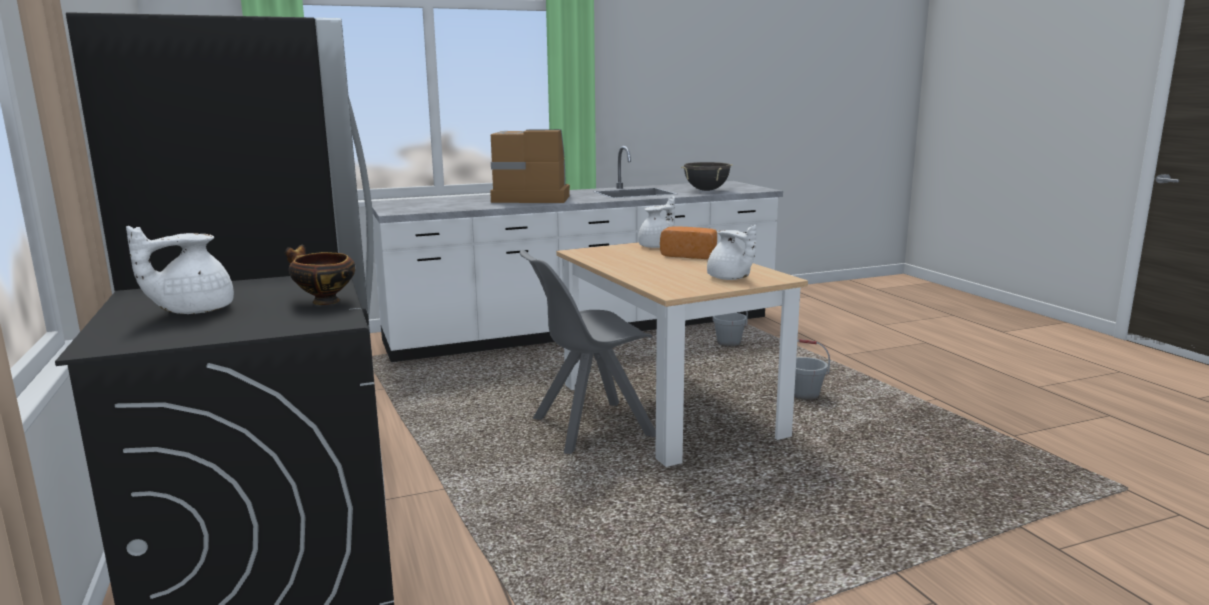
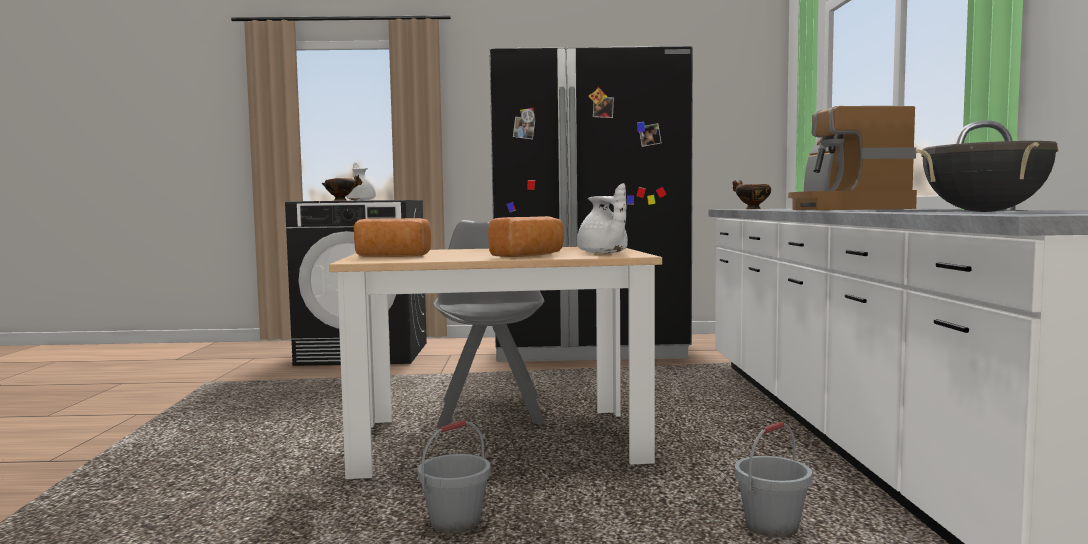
camera: 110 degrees right, 10 degrees down
(414, 209) = (751, 209): none -> bowl
(530, 198) = (841, 209): coffee machine -> coffee machine turned 150 degrees clockwise
(729, 279) = (391, 256): white teapot -> bread

